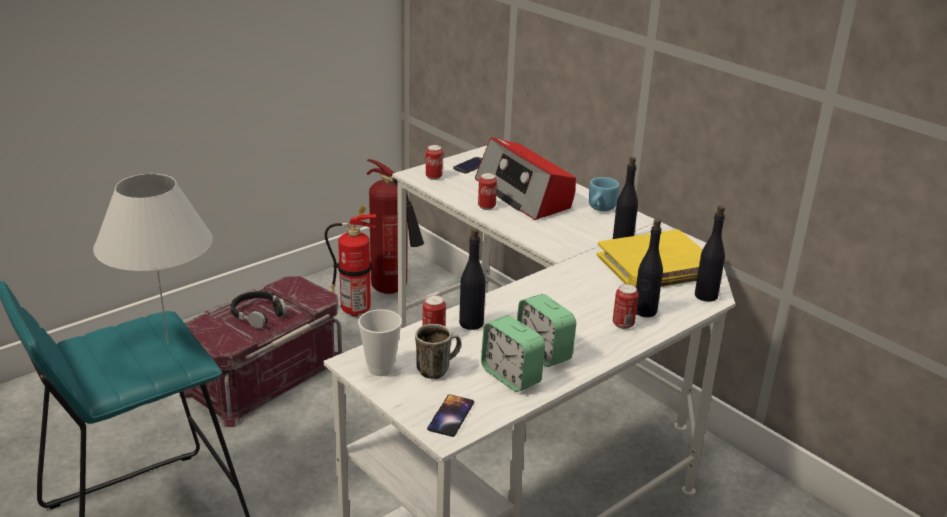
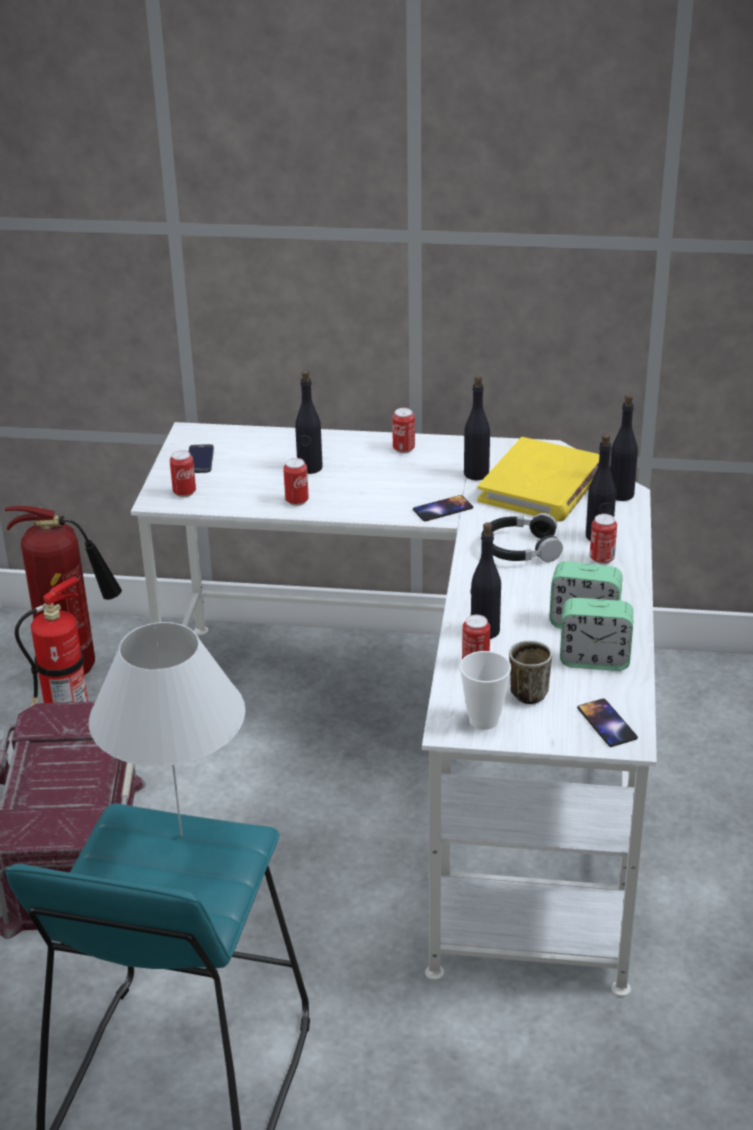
camera: 40 degrees left, 5 degrees up
(257, 314) = (58, 775): black headphones -> black headphones (520, 549)
(524, 194) = (309, 468): radio -> black bottle
(566, 249) = (442, 509): none -> phone
(599, 209) = (403, 449): blue mug -> can

